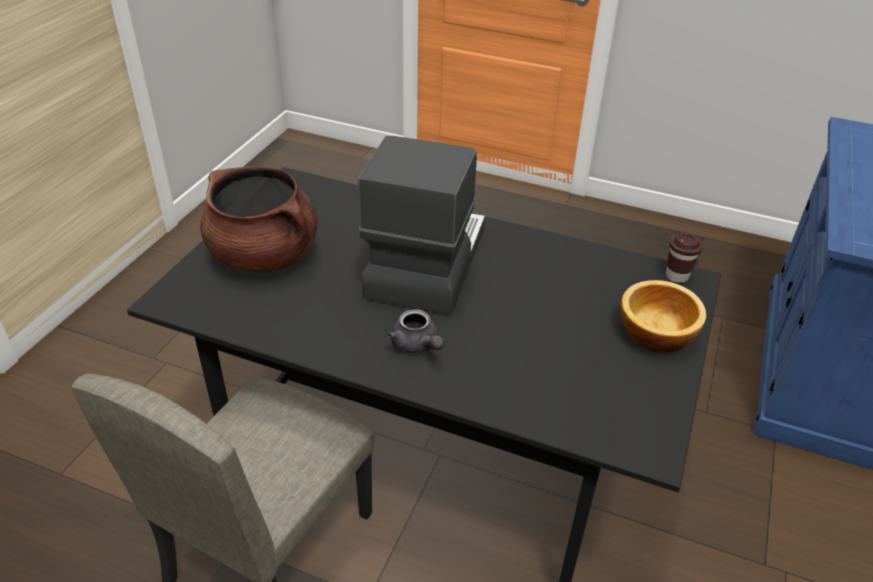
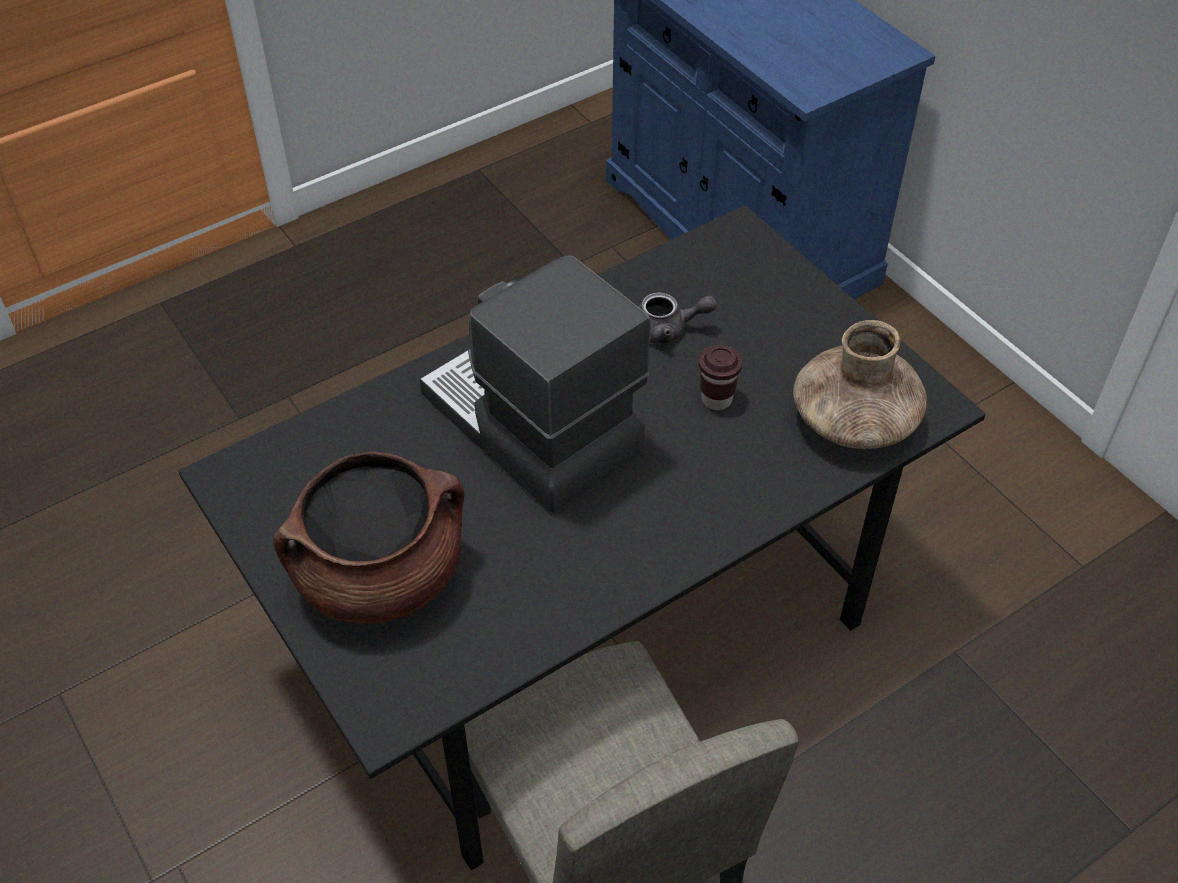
camera: 55 degrees left, 10 degrees up
(417, 345) = (669, 504): grey teapot -> grey teapot (668, 330)
(585, 408) = (854, 420): none -> brown vase
(655, 332) = (792, 306): bowl -> none
(676, 276) = (725, 238): brown cup -> brown cup (716, 399)

